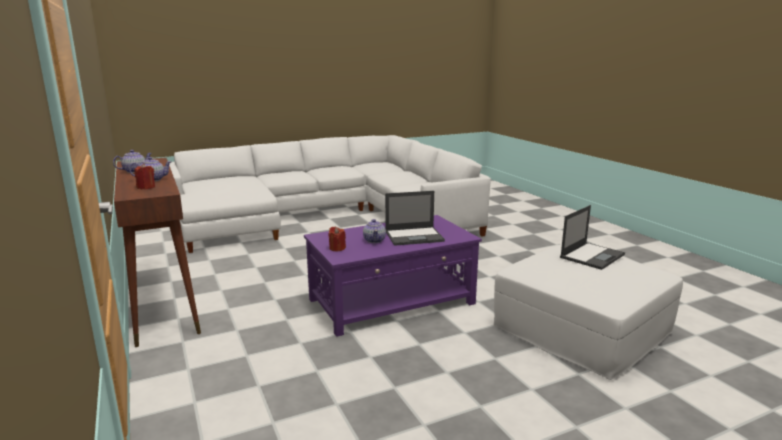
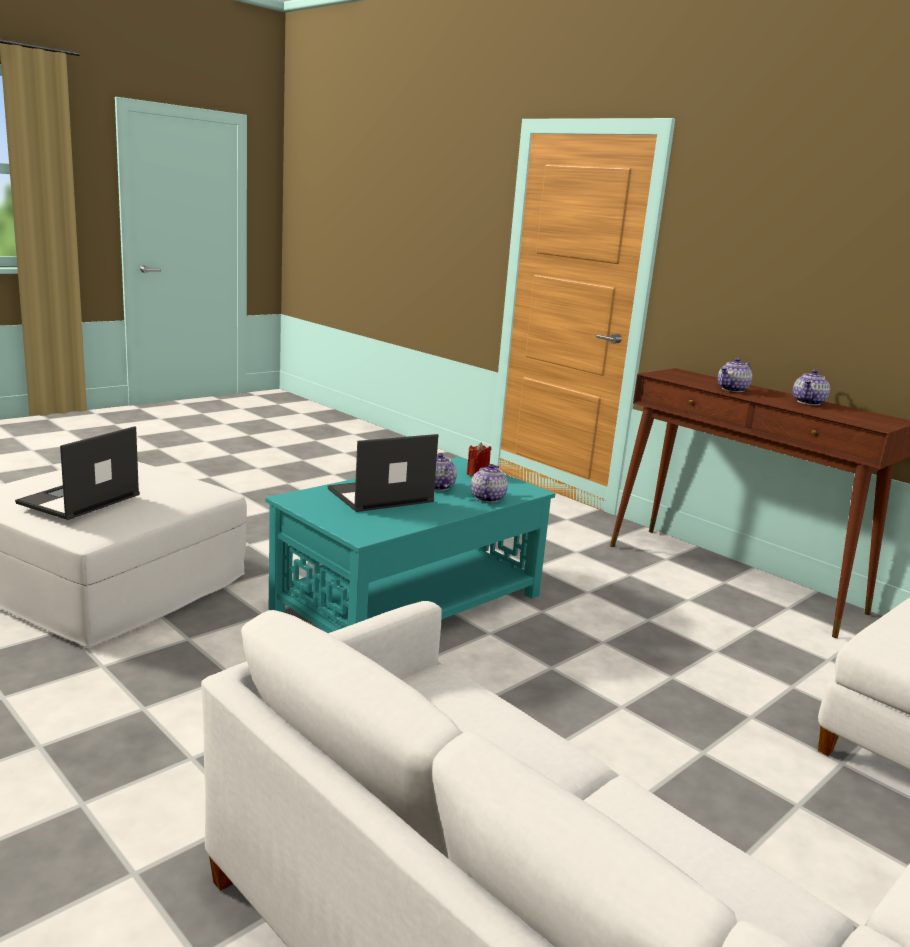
camera: 160 degrees right, 0 degrees up
(146, 187) = (700, 380): red candle -> none
(351, 232) = (487, 498): none -> teapot
(392, 301) = (408, 602): purple coffee table -> turquoise coffee table

